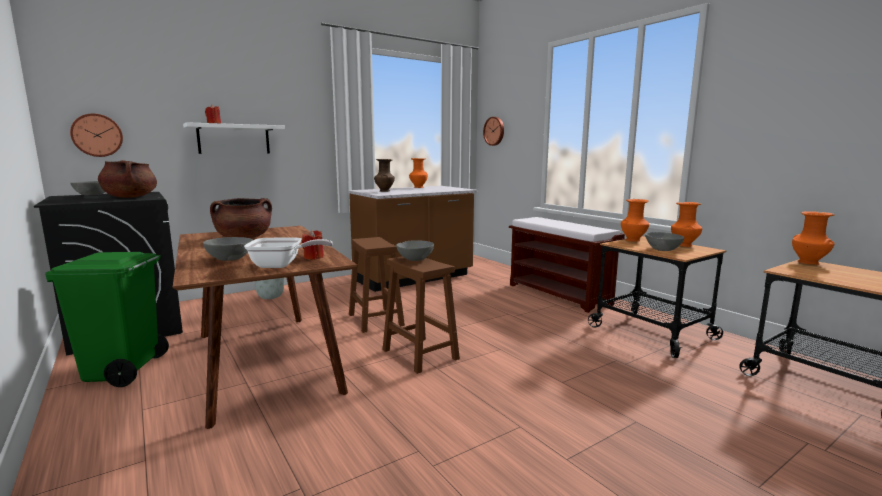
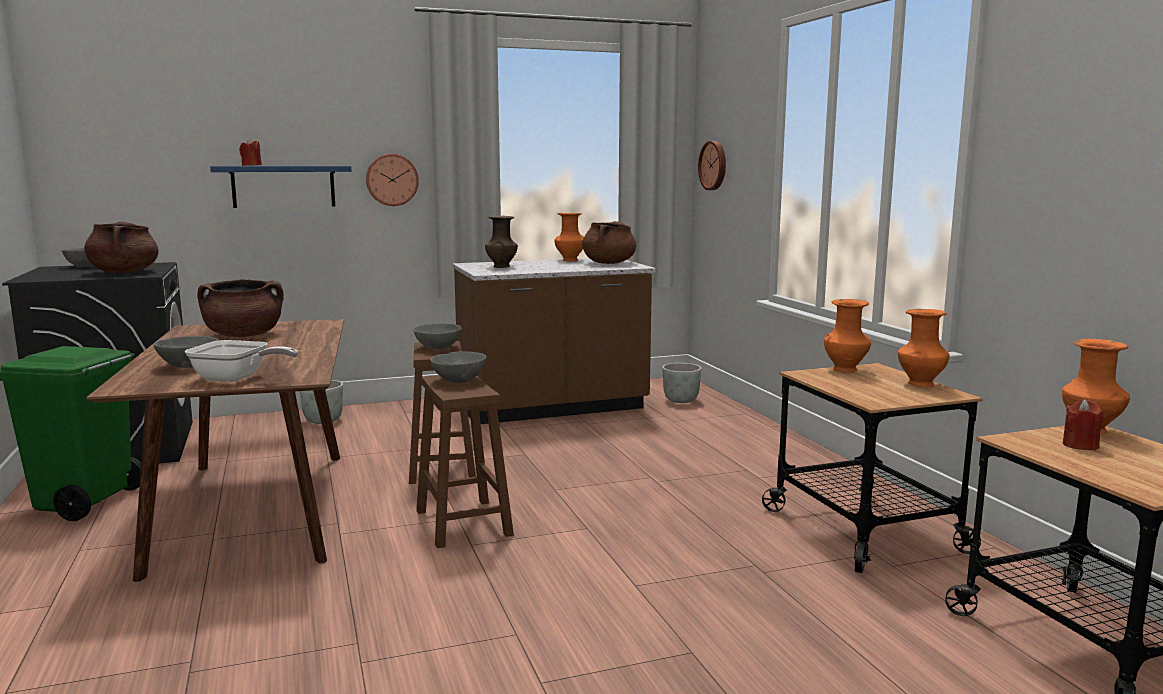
camera: 15 degrees right, 0 degrees up
(97, 135) = (102, 185): wall clock -> wall clock (392, 180)
(234, 139) = (283, 186): white shelf -> blue shelf
(313, 257) = (290, 370): red candle -> red candle (1080, 445)
(445, 188) = (609, 263): none -> brown cooking pot
(484, 268) = (681, 400): none -> grey planter
(559, 294) = (768, 453): brown bench -> none
(663, 249) = (866, 389): grey bowl -> grey bowl (438, 347)

